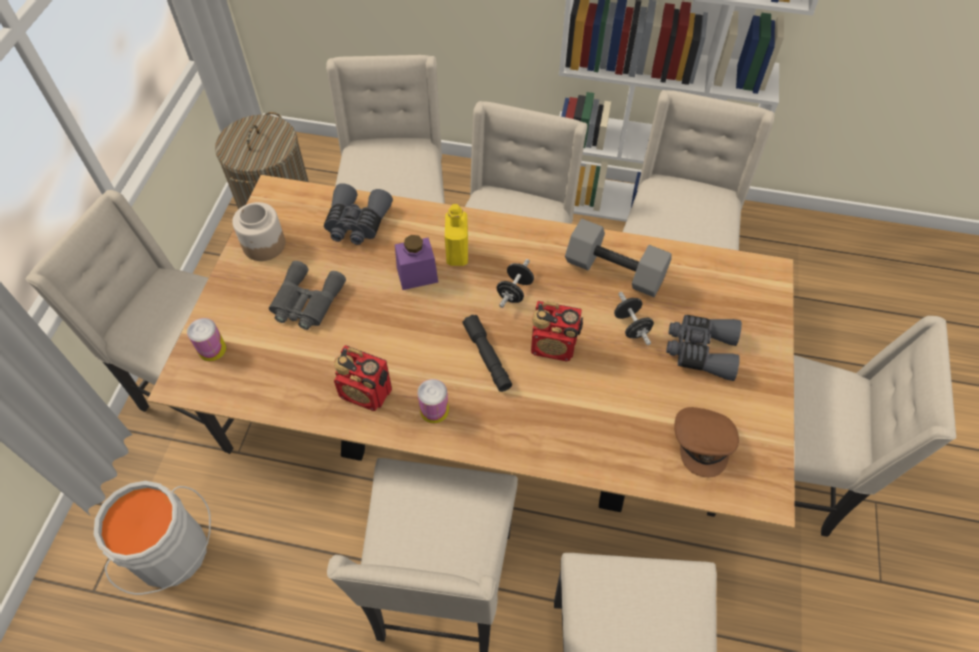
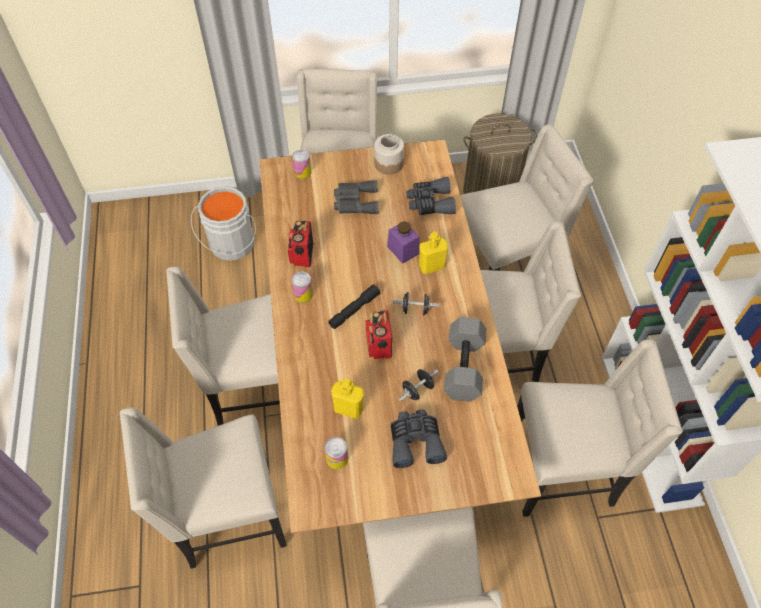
camera: 70 degrees right, 0 degrees up
(635, 408) = (348, 409): none -> yellow bottle
(703, 442) = (337, 458): brown cap -> can

